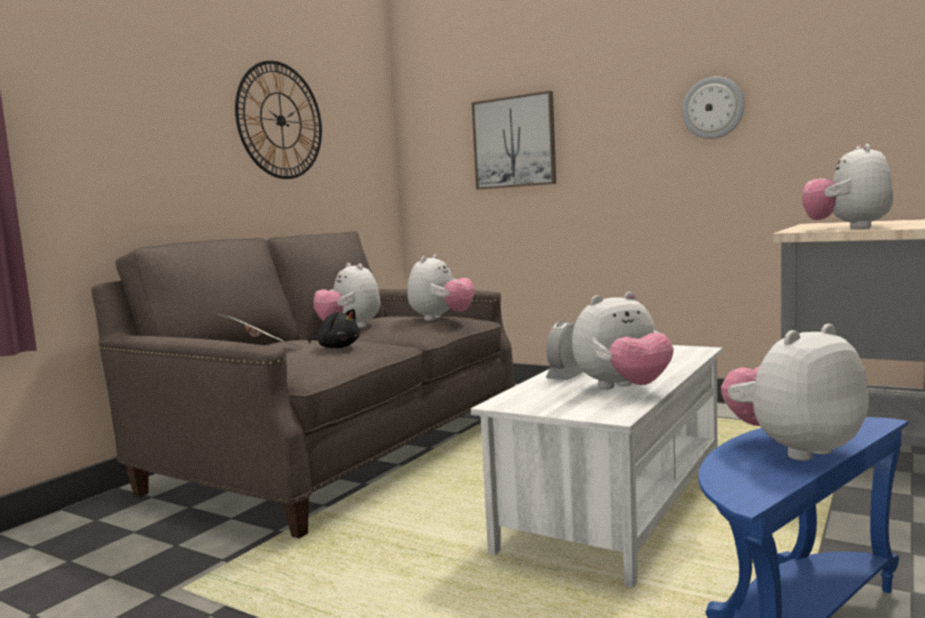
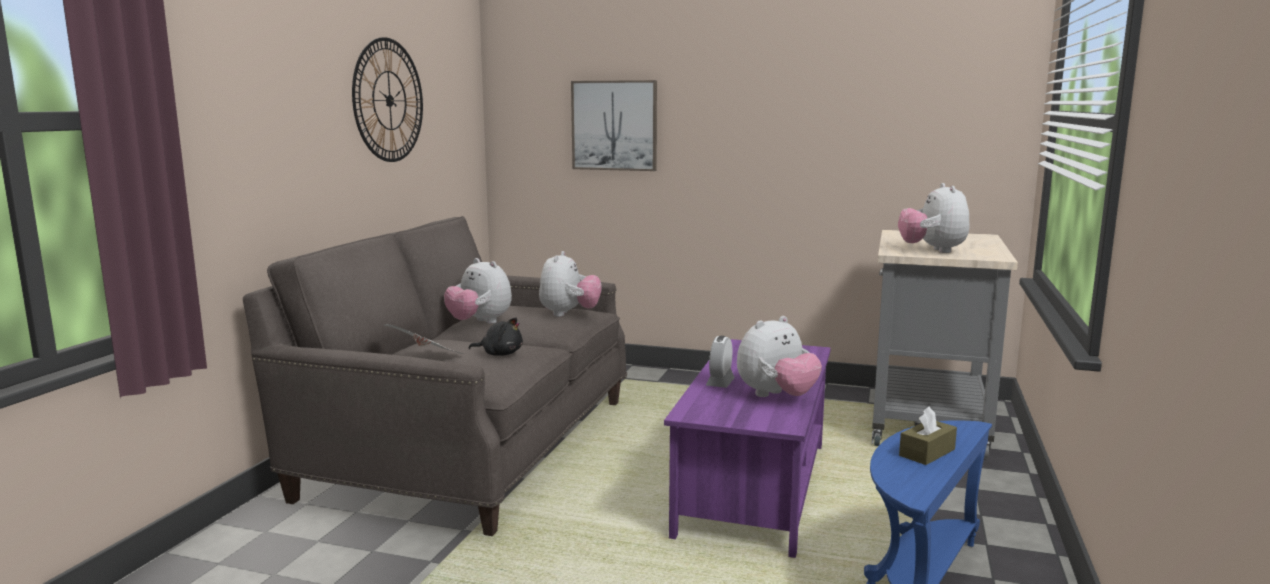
camera: 15 degrees left, 5 degrees up
(616, 505) = (753, 487): white coffee table -> purple coffee table
(713, 108) = (809, 116): wall clock -> none
(793, 449) = (927, 452): plush toy -> brown tissue box

